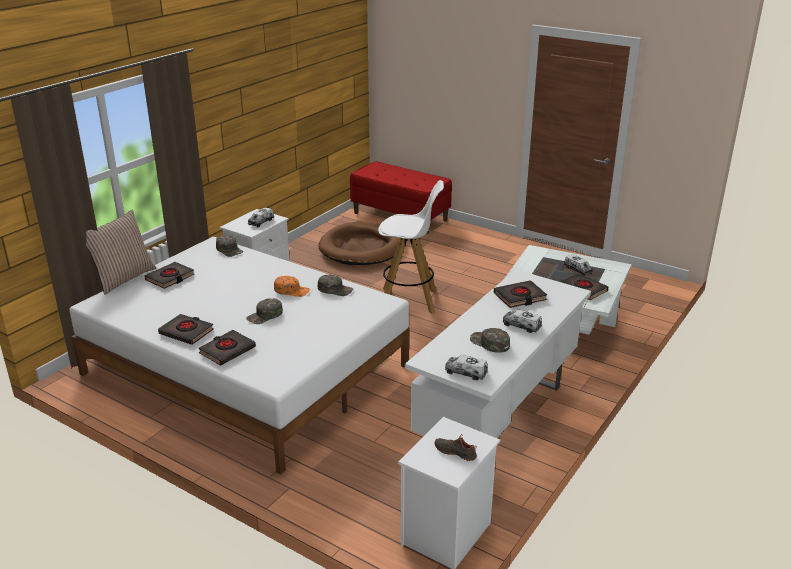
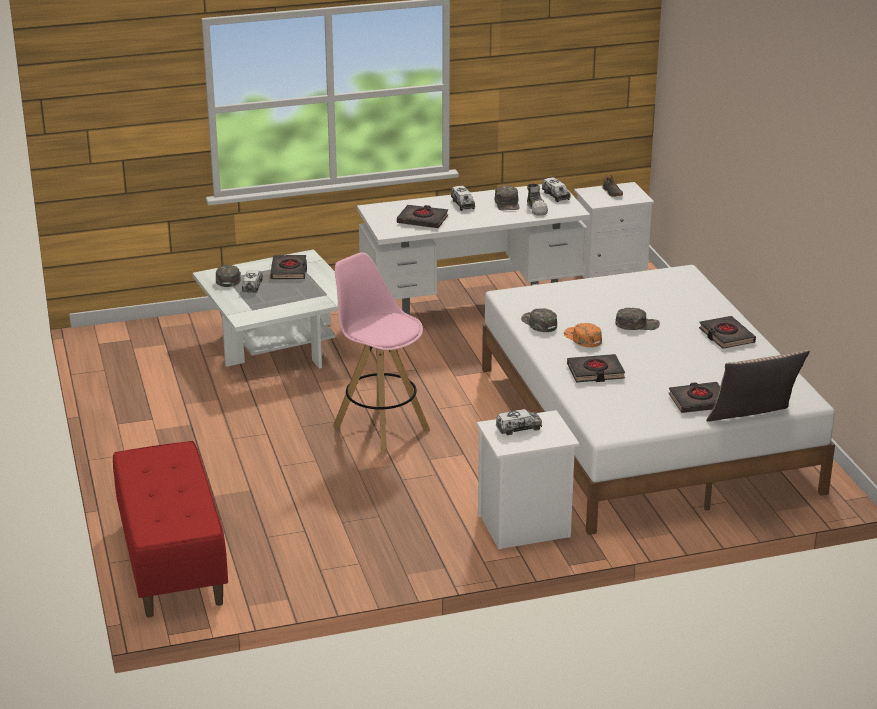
camera: 140 degrees left, 0 degrees up
(227, 350) = (702, 308): black book -> black book (595, 372)
(229, 250) = (596, 413): green cap -> green cap (228, 278)
(362, 248) = (316, 526): brown dog bed -> none
(409, 300) = (380, 427): white stool -> pink stool
(457, 348) = (537, 208): none -> shoe

